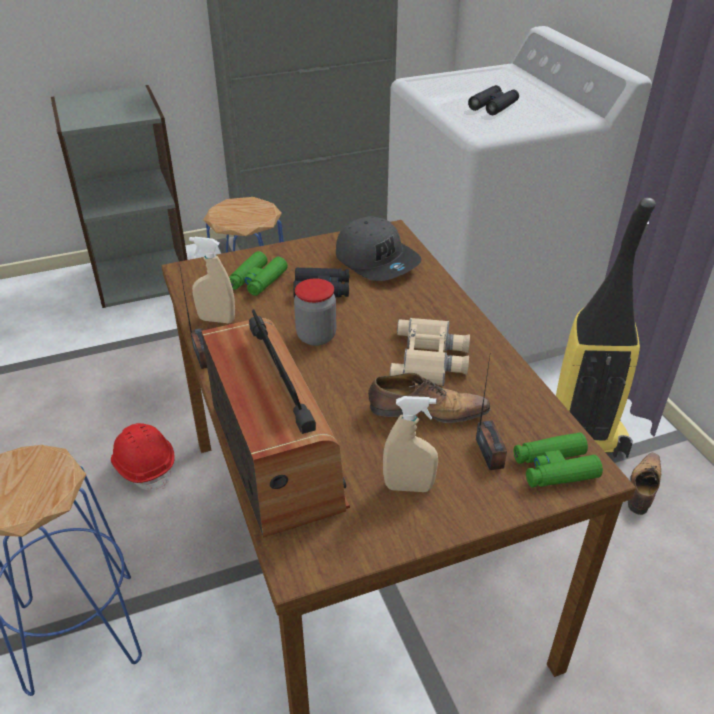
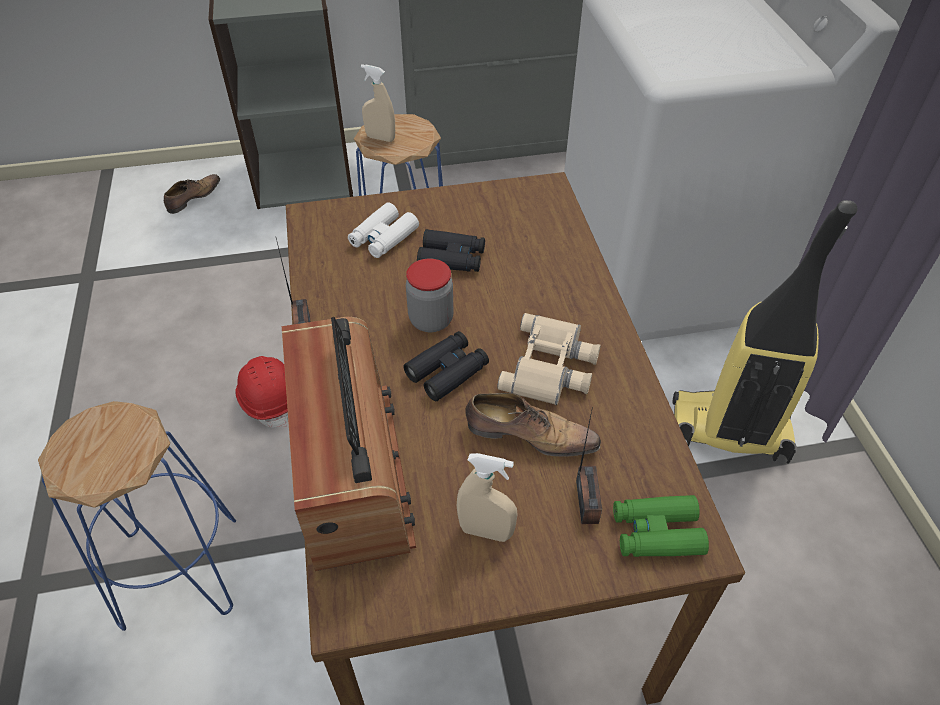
camera: 10 degrees right, 10 degrees up
(216, 320) = (328, 284): beige spray bottle -> beige spray bottle (380, 138)
(257, 280) = (383, 237): green binoculars -> white binoculars
(377, 260) = (523, 226): grey cap -> none
(493, 106) = (697, 39): black binoculars -> black binoculars (447, 371)
(643, 488) = (797, 502): shoe -> shoe (192, 198)

